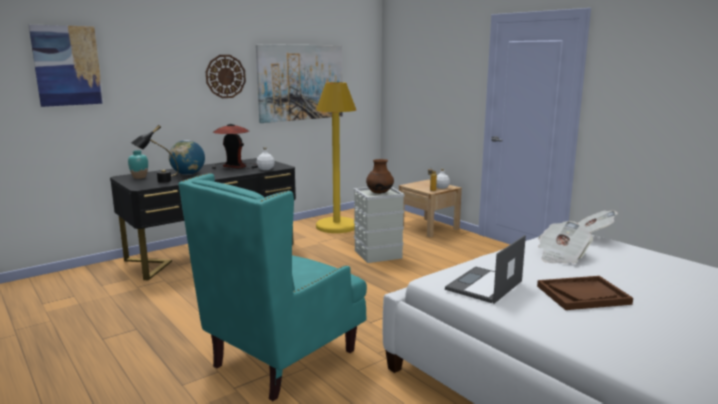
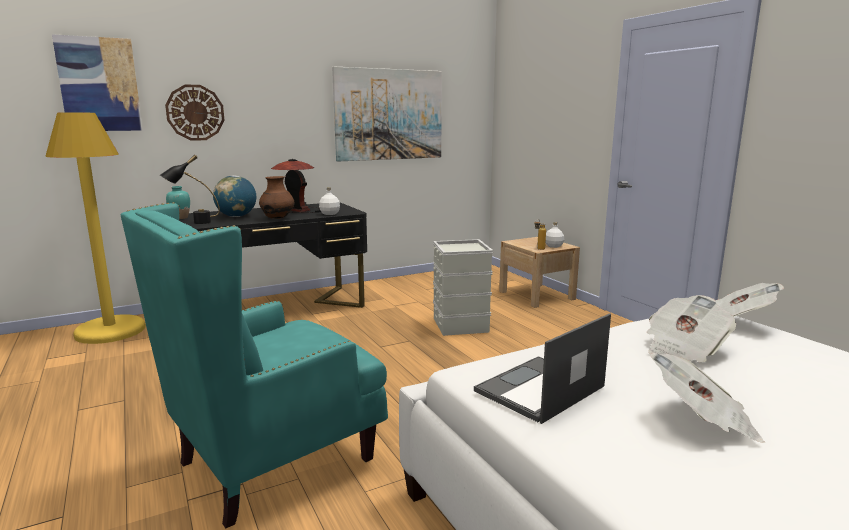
camera: 10 degrees right, 0 degrees up
(225, 76) = (294, 104): wall clock -> wall clock (195, 112)
(336, 226) = (425, 288): yellow floor lamp -> yellow floor lamp (110, 331)
(379, 193) = (463, 248): brown vase -> brown vase (277, 218)
(583, 295) = (702, 421): brown tray -> newspaper

